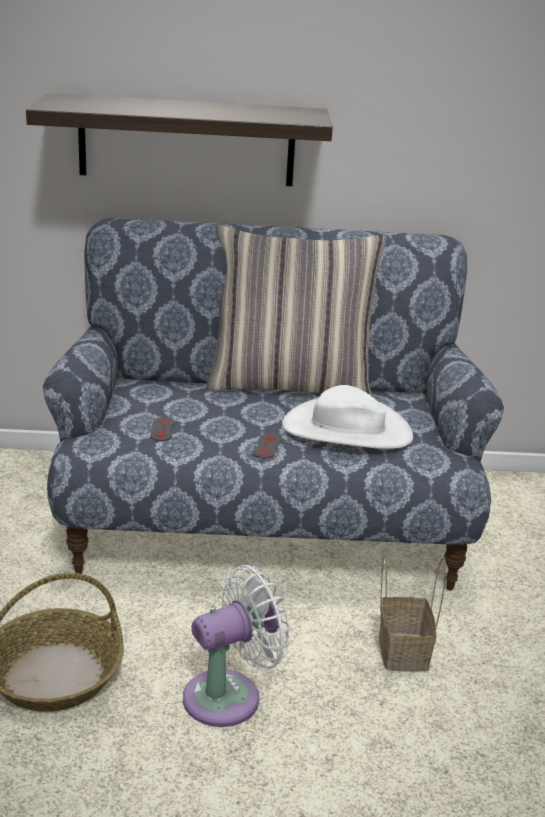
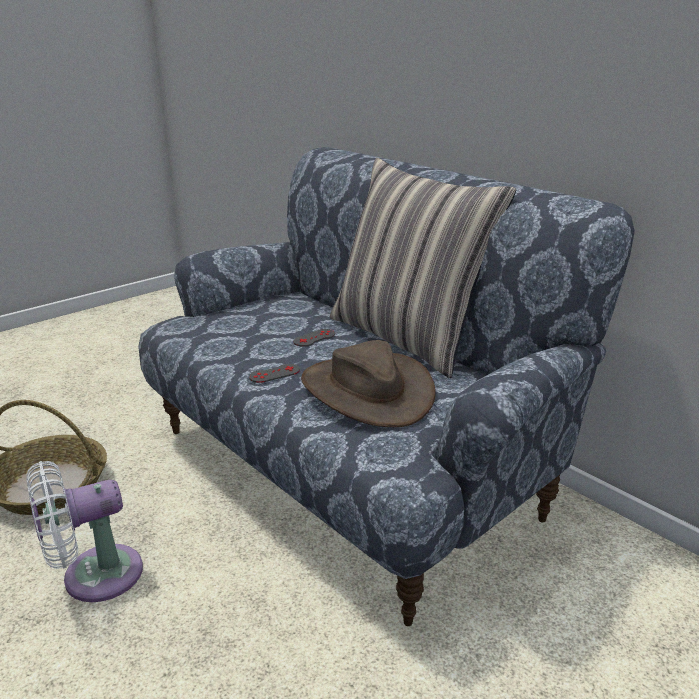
camera: 50 degrees right, 0 degrees up
(162, 429) = (235, 331): grey game controller -> grey game controller (314, 338)
(187, 141) = (387, 74): shelf -> none
(229, 696) = (94, 576): white fan -> white fan turned 135 degrees clockwise
(346, 430) = (366, 391): white hat -> brown hat
(401, 650) = (263, 644): basket -> none

